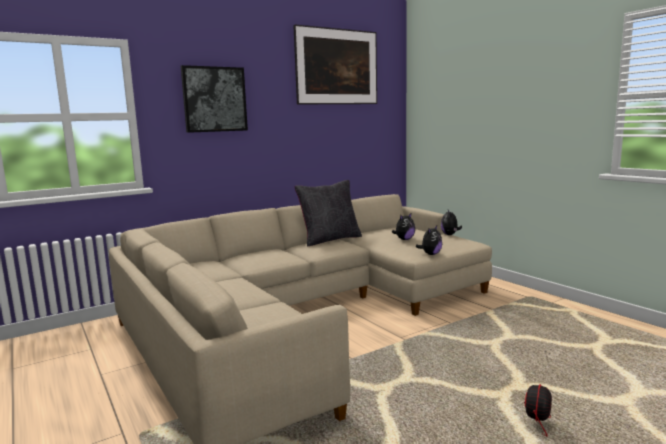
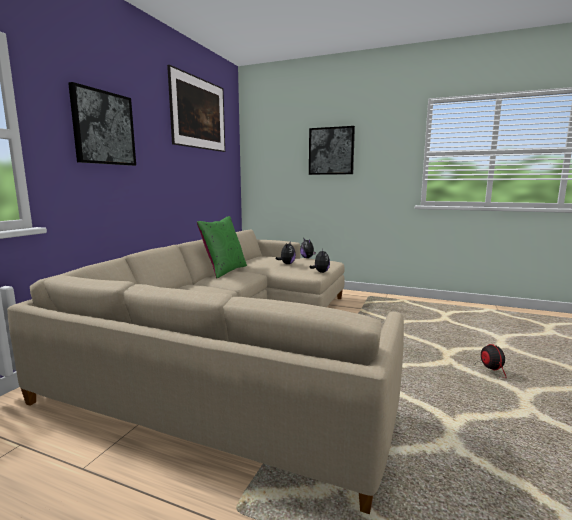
camera: 35 degrees left, 0 degrees up
(330, 239) = (224, 271): black pillow -> green pillow
(498, 96) = (331, 151): none -> picture

